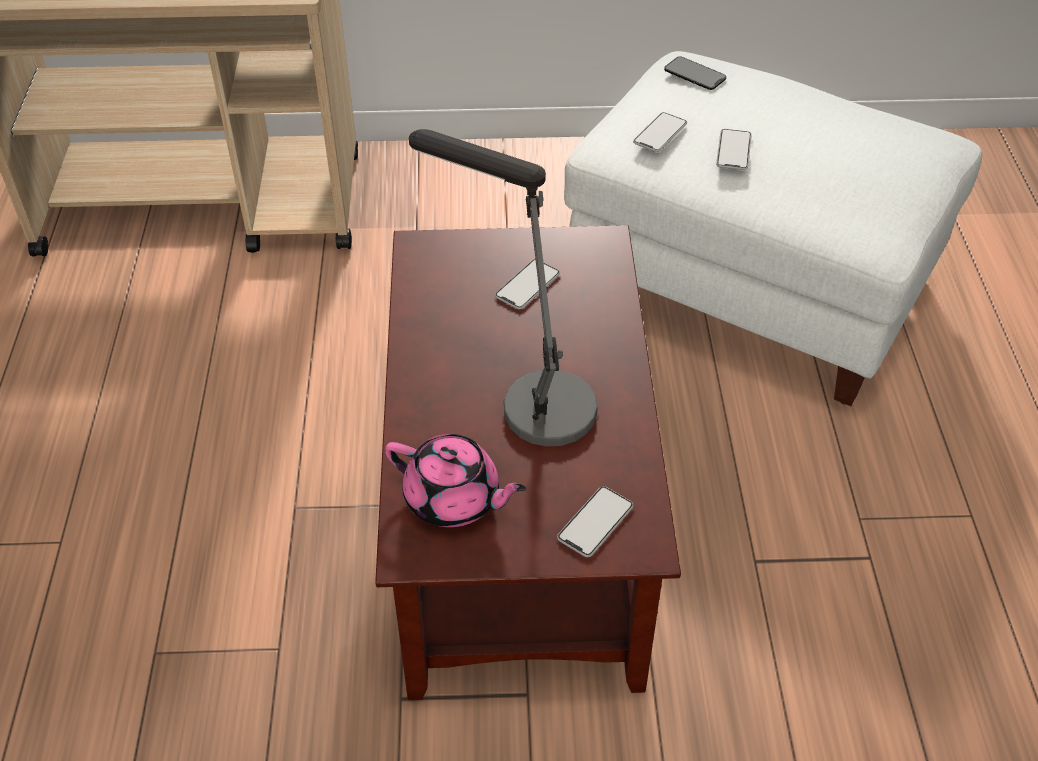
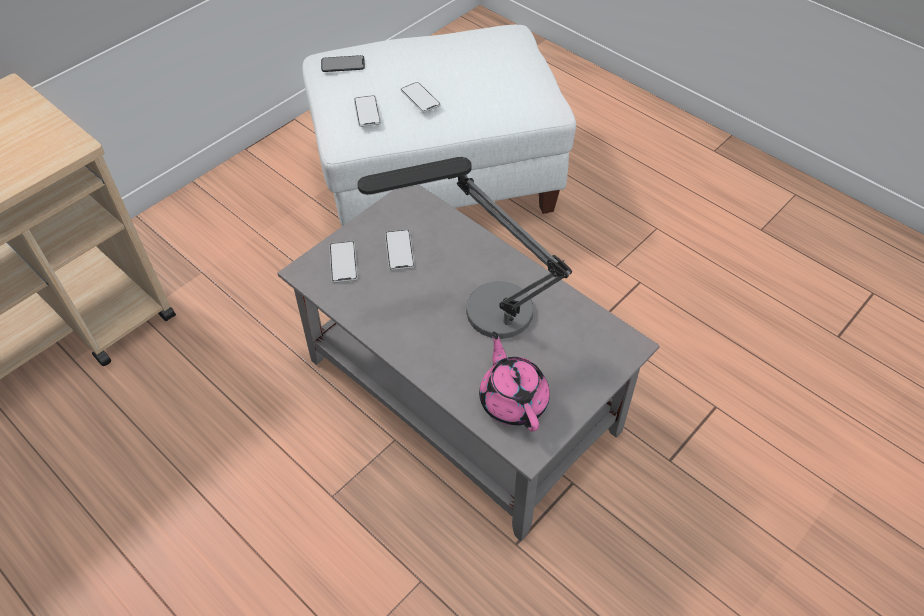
camera: 45 degrees left, 5 degrees up
(454, 499) = (513, 399): pink teapot -> pink teapot turned 90 degrees counterclockwise
(517, 513) = (459, 394): brown coffee table -> grey coffee table
(595, 522) = (594, 352): phone -> phone (343, 262)

